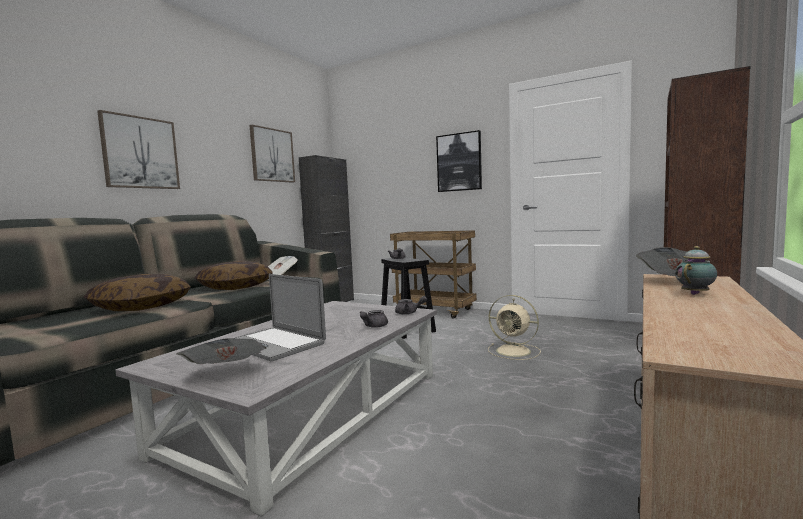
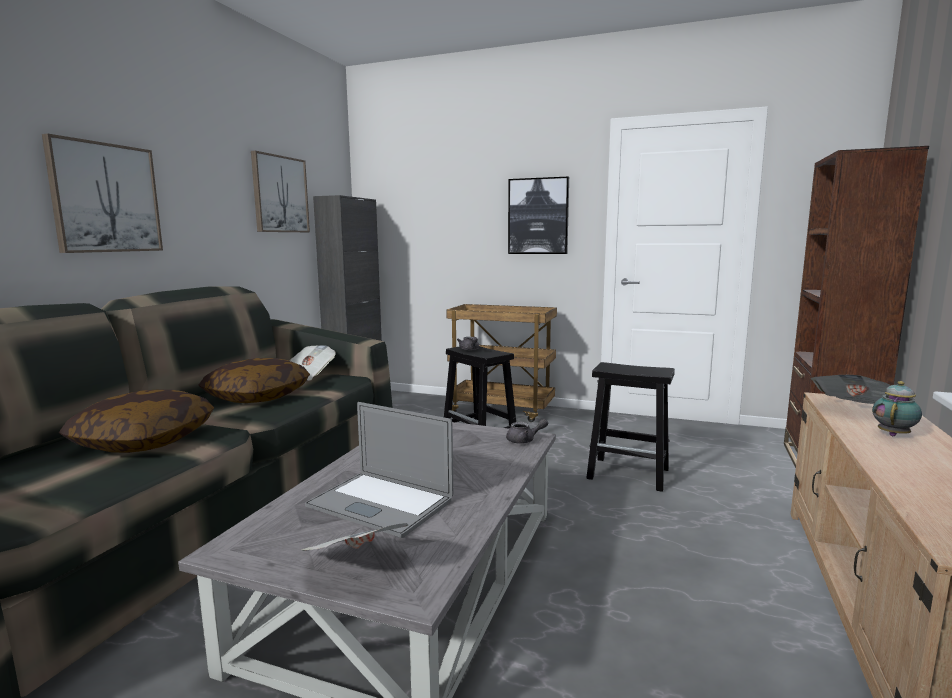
camera: 10 degrees left, 5 degrees up
(373, 326) = (494, 467): grey teapot -> none
(515, 351) = (629, 474): beige fan -> black stool

